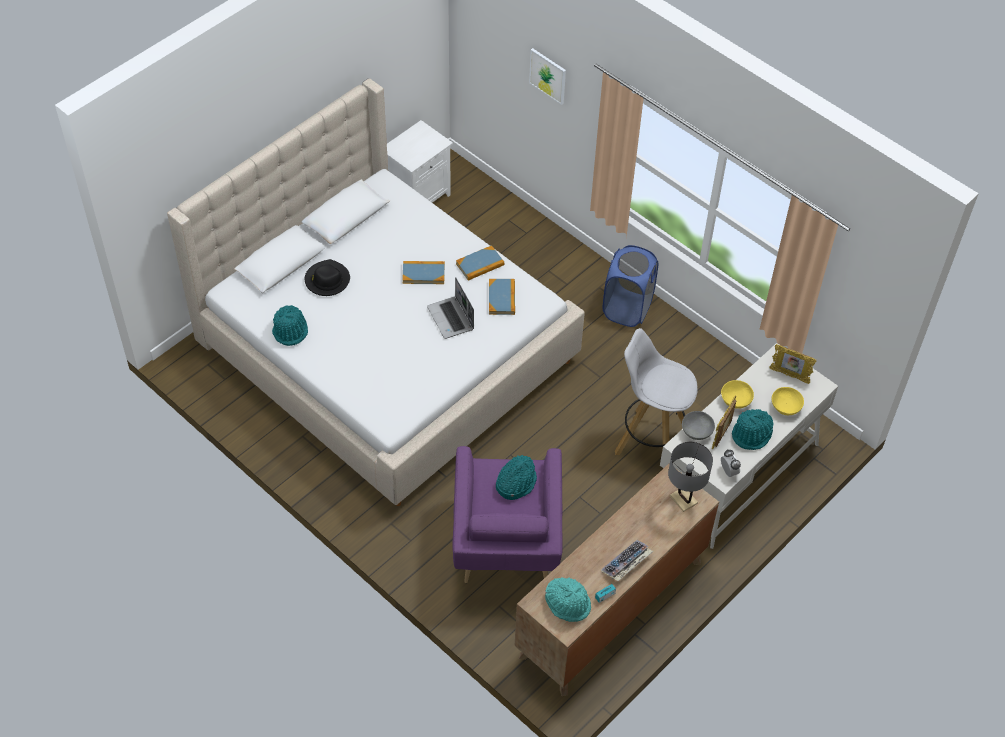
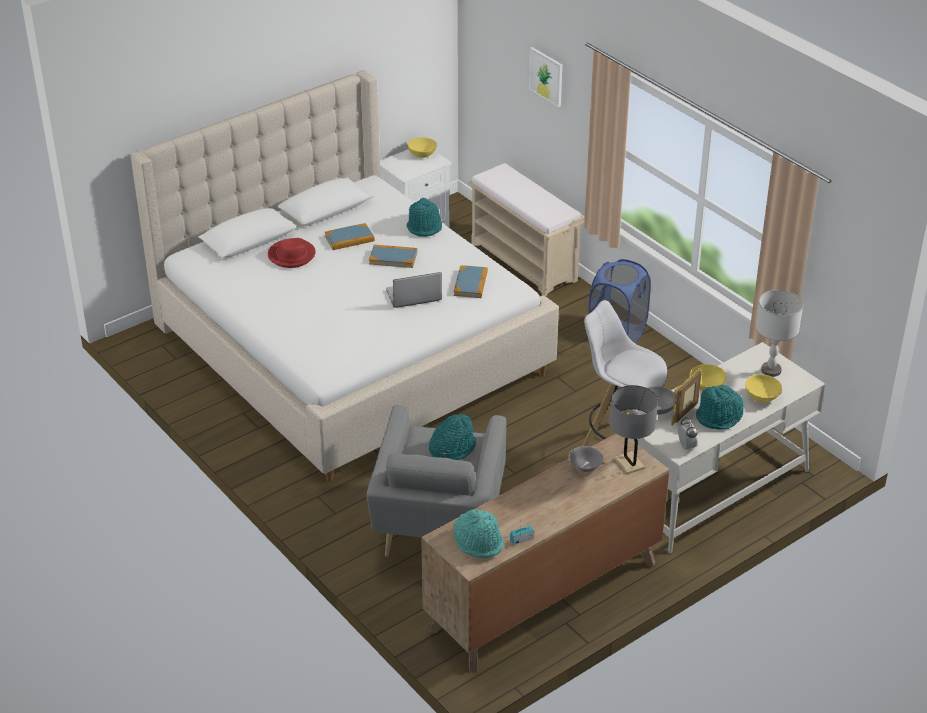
camera: 10 degrees right, 15 degrees down
(290, 330) = (242, 292): turquoise hat -> turquoise hat (424, 226)
(327, 280) = (291, 255): black hat -> red hat
(422, 135) = (422, 154): none -> yellow bowl
(451, 318) = (413, 296): laptop -> laptop turned 90 degrees clockwise
(480, 264) = (454, 255): book -> book (349, 239)
(505, 545) = (438, 527): purple armchair -> grey armchair
(528, 229) = (525, 262): none -> beige bench
(626, 564) = (552, 514): keyboard -> none
(646, 508) = (585, 467): none -> grey bowl
(789, 375) = (771, 370): picture frame -> grey table lamp

